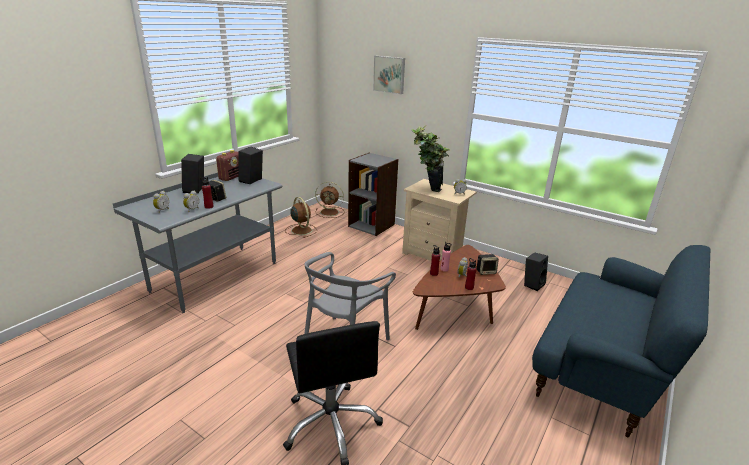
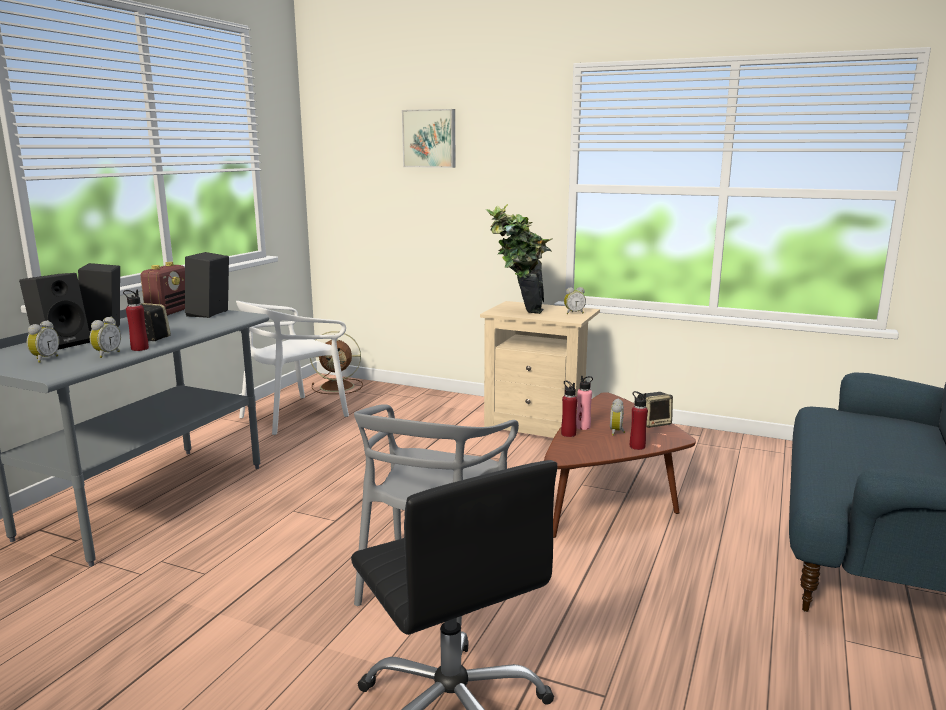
camera: 10 degrees left, 10 degrees down
(301, 230) = (293, 415): brown fan -> white chair
(372, 225) = (417, 398): grey bookcase -> none
(532, 284) = (715, 451): black speaker -> black speaker (61, 344)

